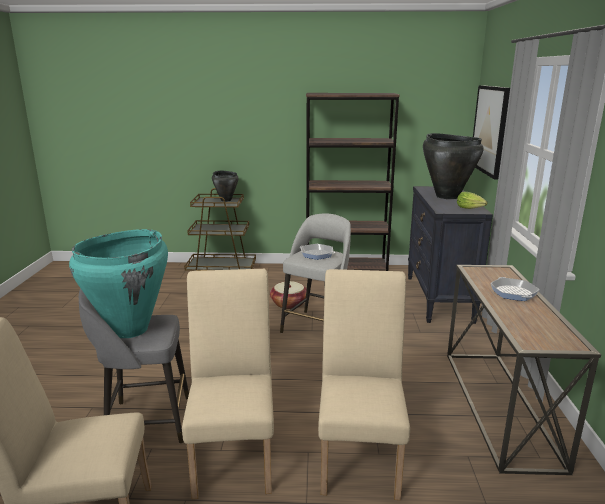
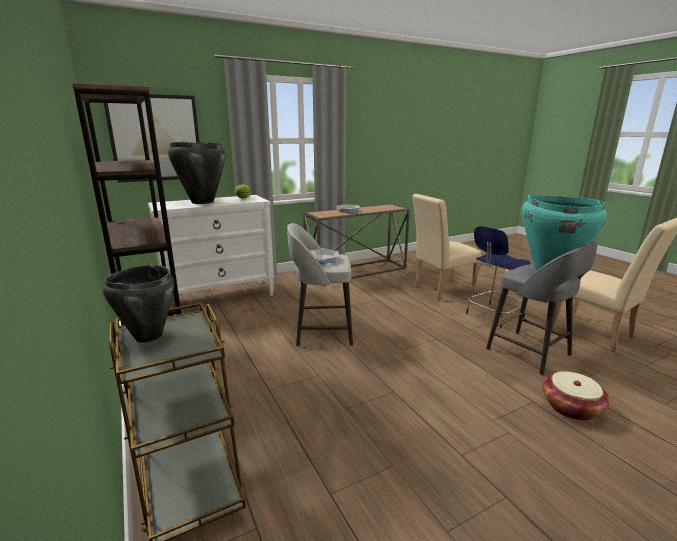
camera: 120 degrees left, 0 degrees up
(235, 454) = (493, 316): beige chair -> blue stool
(289, 304) = (285, 360): basket -> basket (571, 407)
(439, 299) = (220, 297): black dresser -> white dresser

